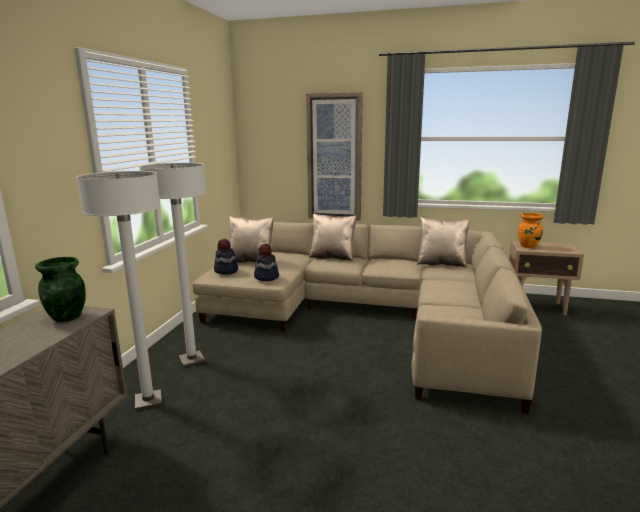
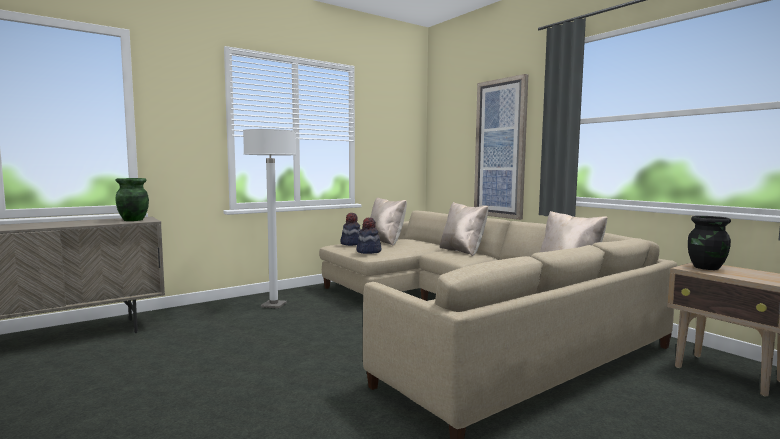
camera: 40 degrees right, 10 degrees down
(148, 401) = (206, 317): white floor lamp -> none
(528, 246) = (706, 268): orange vase -> black vase

